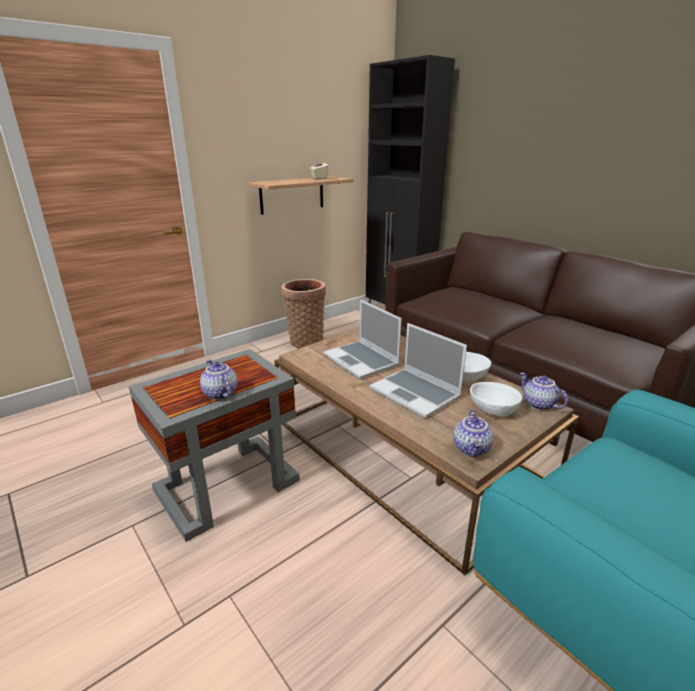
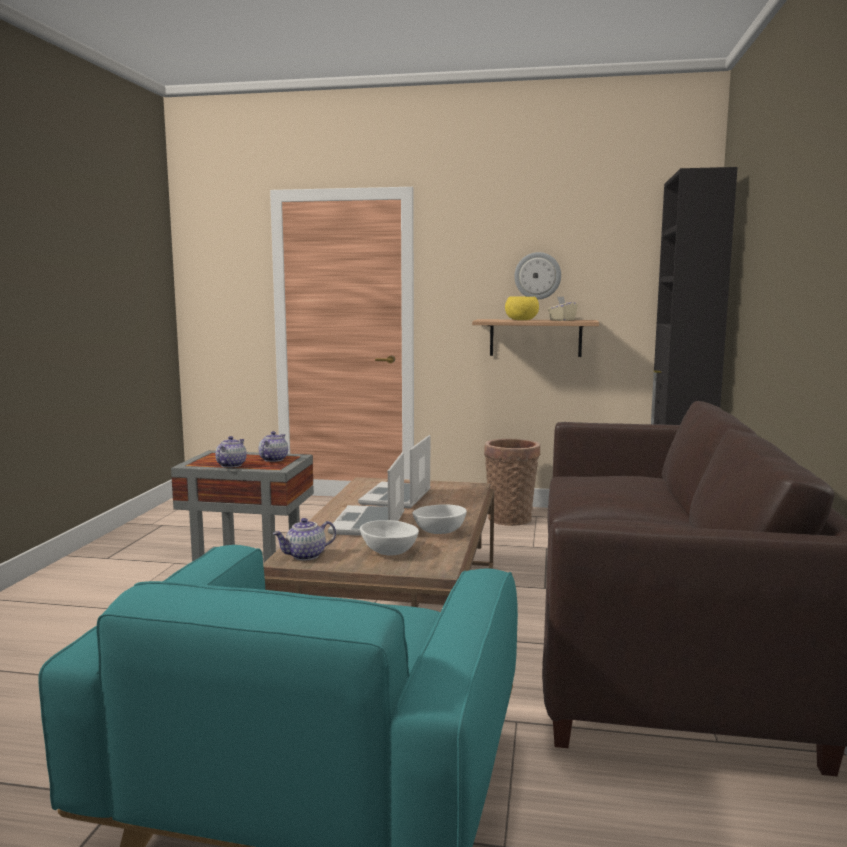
camera: 50 degrees right, 15 degrees down
(290, 140) = (537, 276): none -> wall clock
(296, 181) = (521, 320): none -> yellow bowl
(538, 404) = (436, 564): teapot -> teapot (273, 459)

